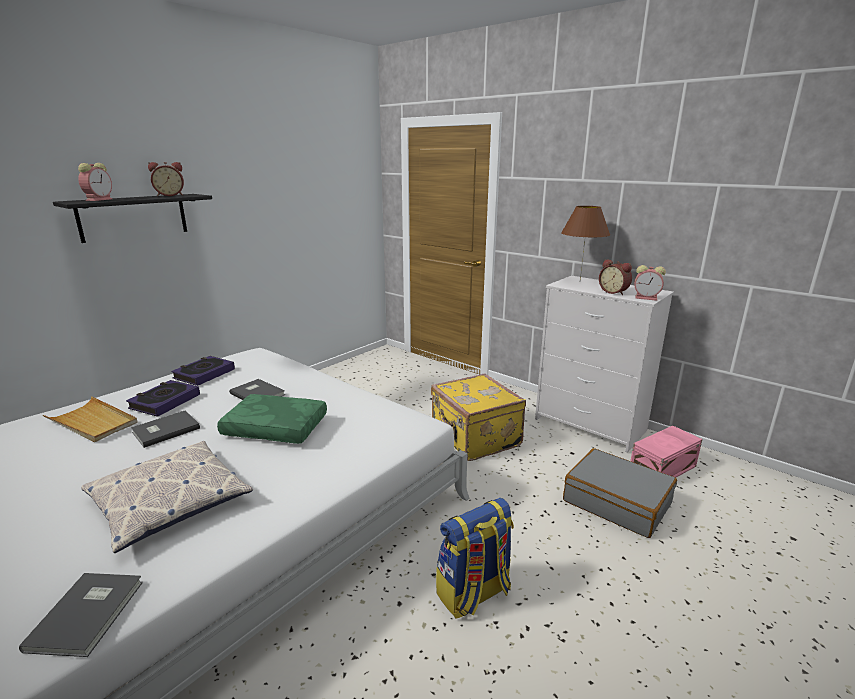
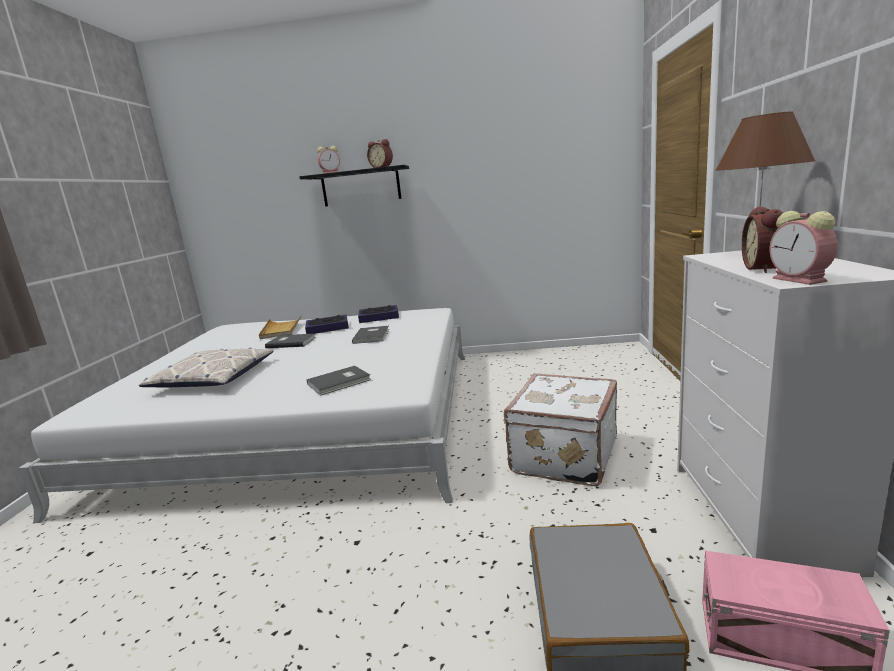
camera: 55 degrees right, 5 degrees down
(90, 614) = (101, 410): grey book -> grey book (340, 382)
(274, 429) = (327, 359): green pillow -> none
(474, 438) = (562, 456): yellow suitcase -> white suitcase
(474, 594) = (312, 573): backpack -> none

